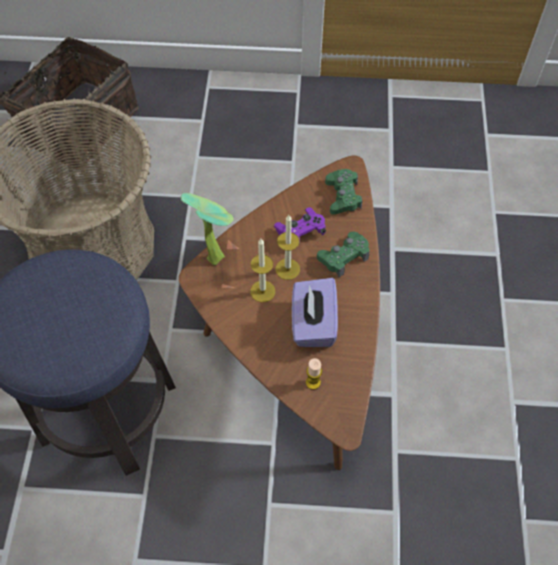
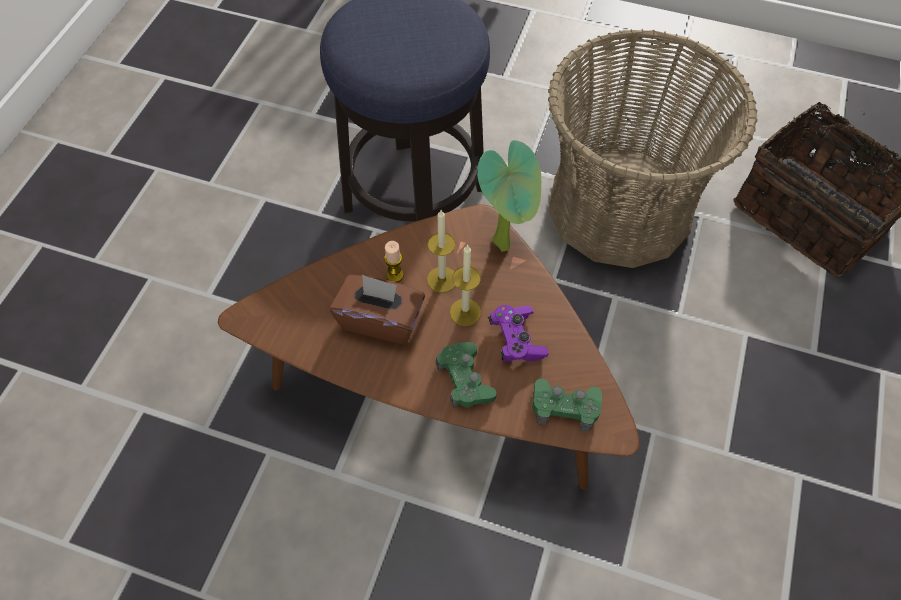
camera: 105 degrees right, 0 degrees up
(313, 324) = (381, 320): purple tissue box -> brown tissue box
(313, 382) = (308, 301): candle -> candle (395, 275)

